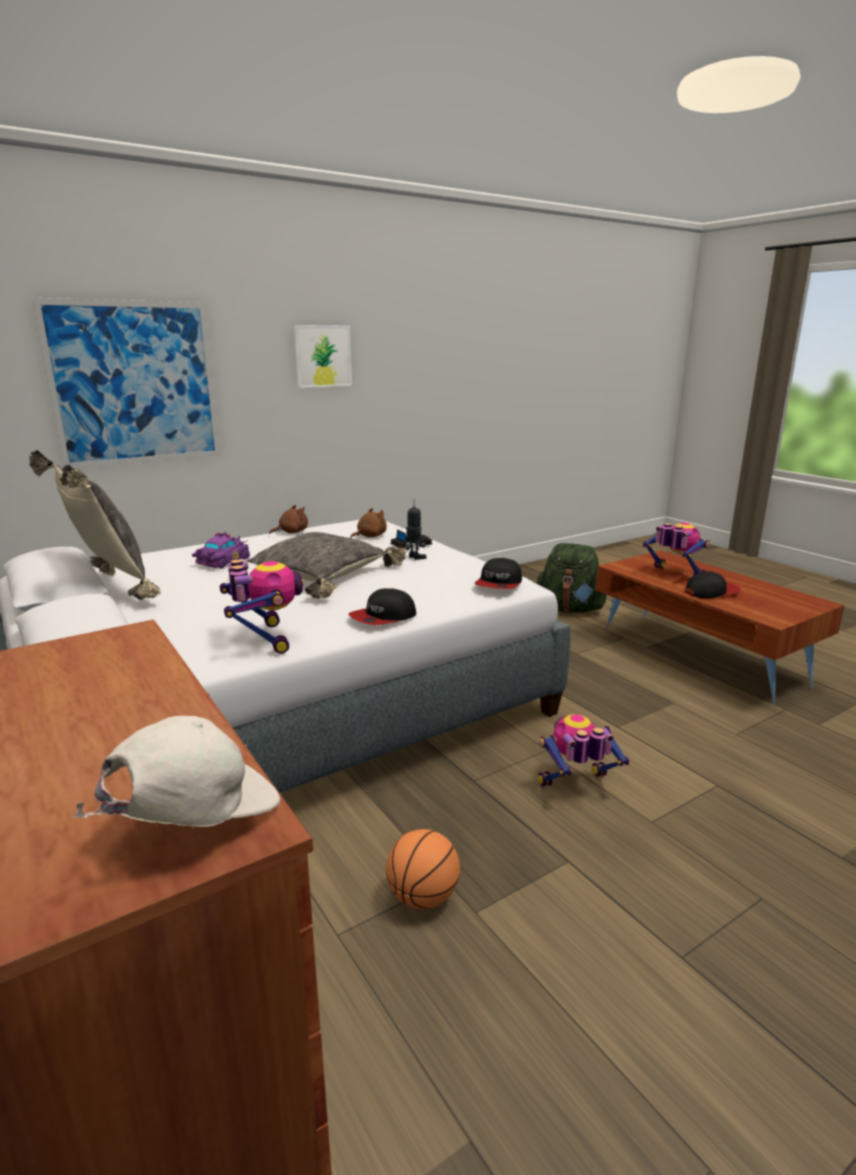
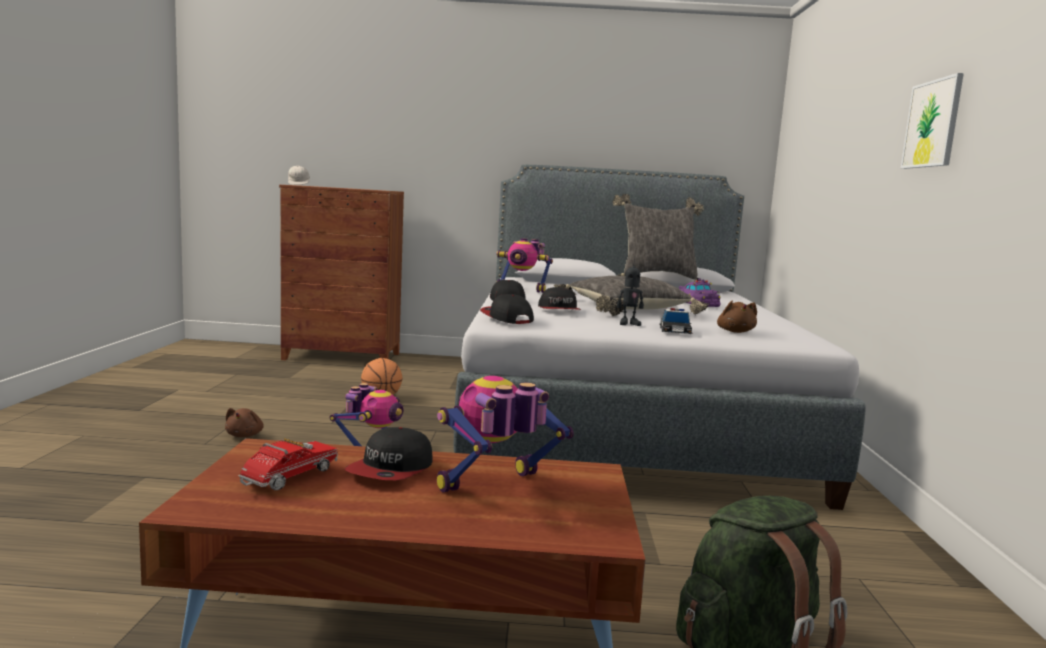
camera: 125 degrees right, 10 degrees down
(135, 384) = (828, 165): picture -> none
(291, 532) = (784, 324): brown plush toy -> brown plush toy (245, 435)
(417, 579) = (559, 310): none -> cap
(674, 574) = (495, 487): toy robot -> toy robot turned 150 degrees clockwise
(769, 602) = (286, 479): none -> toy truck

